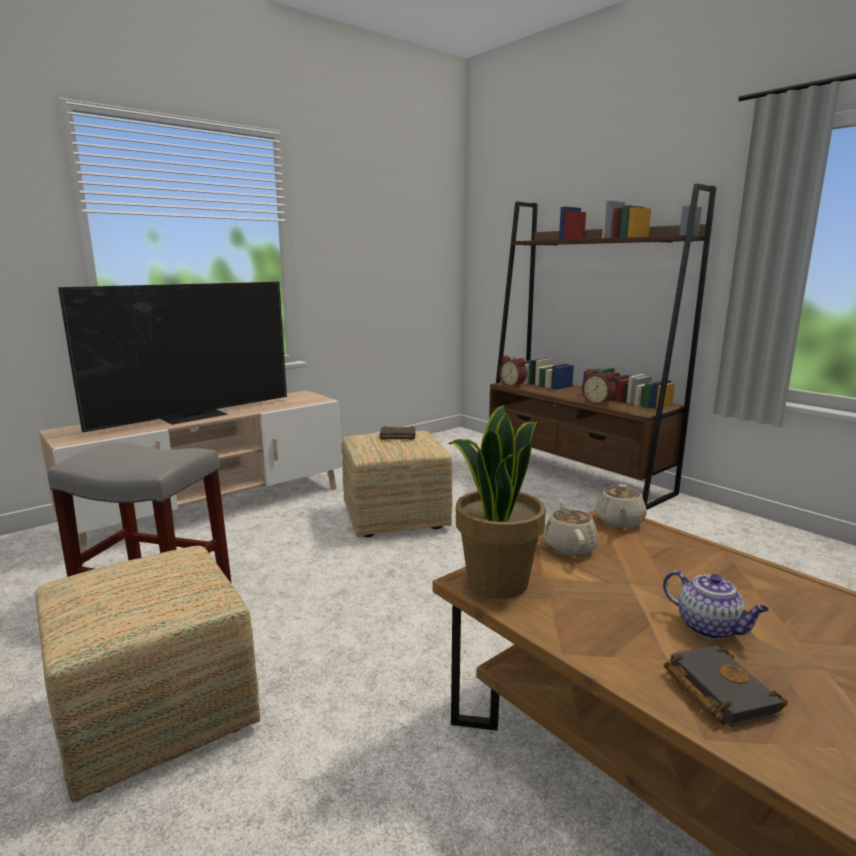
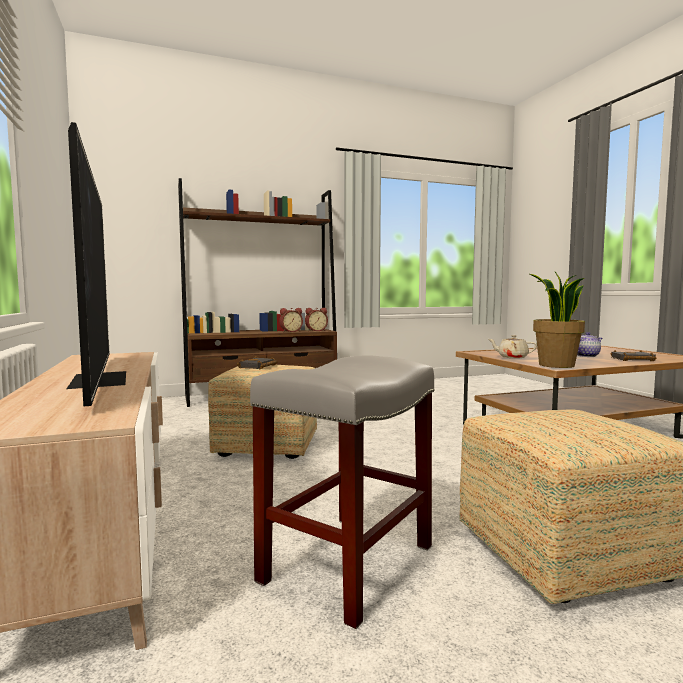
camera: 70 degrees left, 10 degrees down
(513, 385) = (206, 334): alarm clock -> alarm clock (316, 331)
(619, 521) = (481, 351): beige teapot -> none

